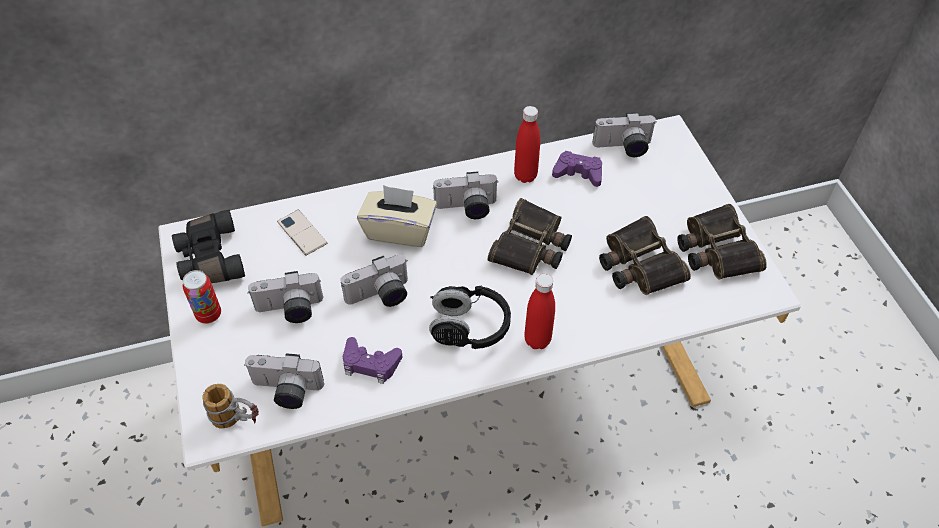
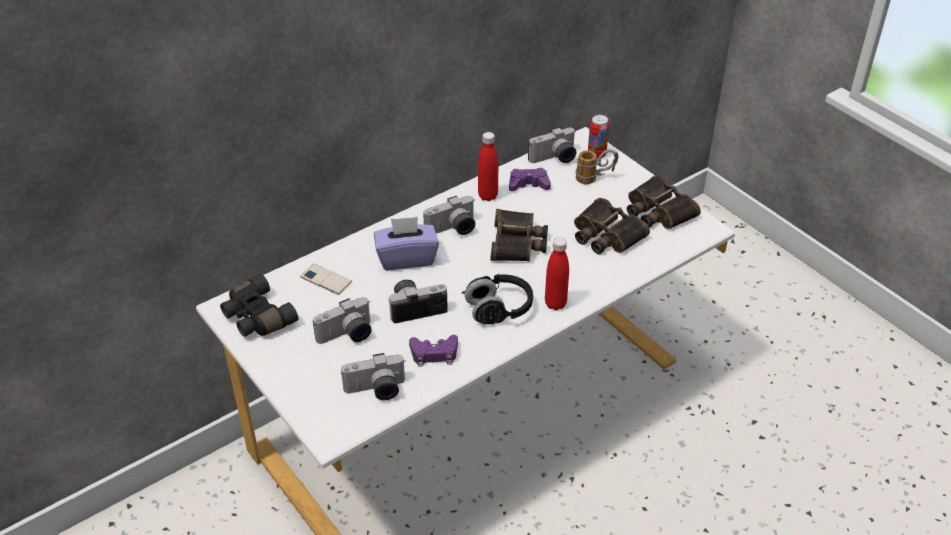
camera: 20 degrees left, 10 degrees down
(208, 314) = (280, 356): can -> can (596, 154)
(238, 420) = (348, 420): mug -> mug (595, 178)
(380, 296) = (416, 307): camera -> camera turned 150 degrees counterclockwise
(399, 230) = (406, 258): beige tissue box -> purple tissue box

